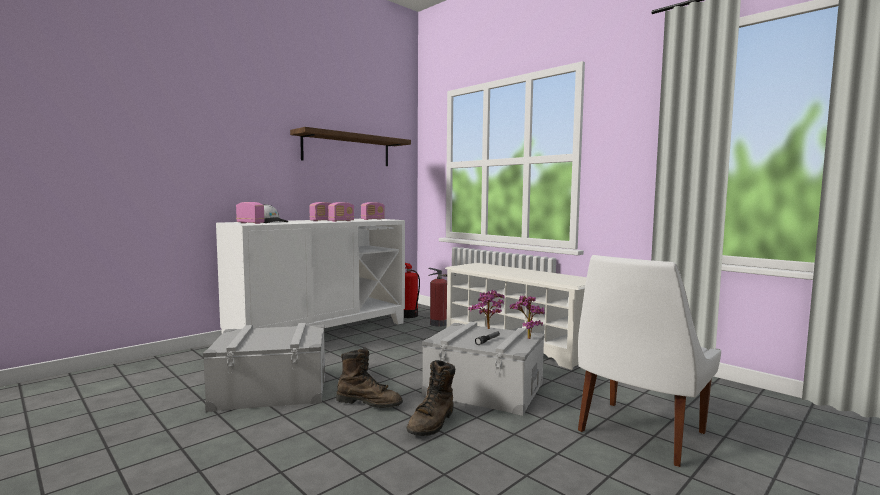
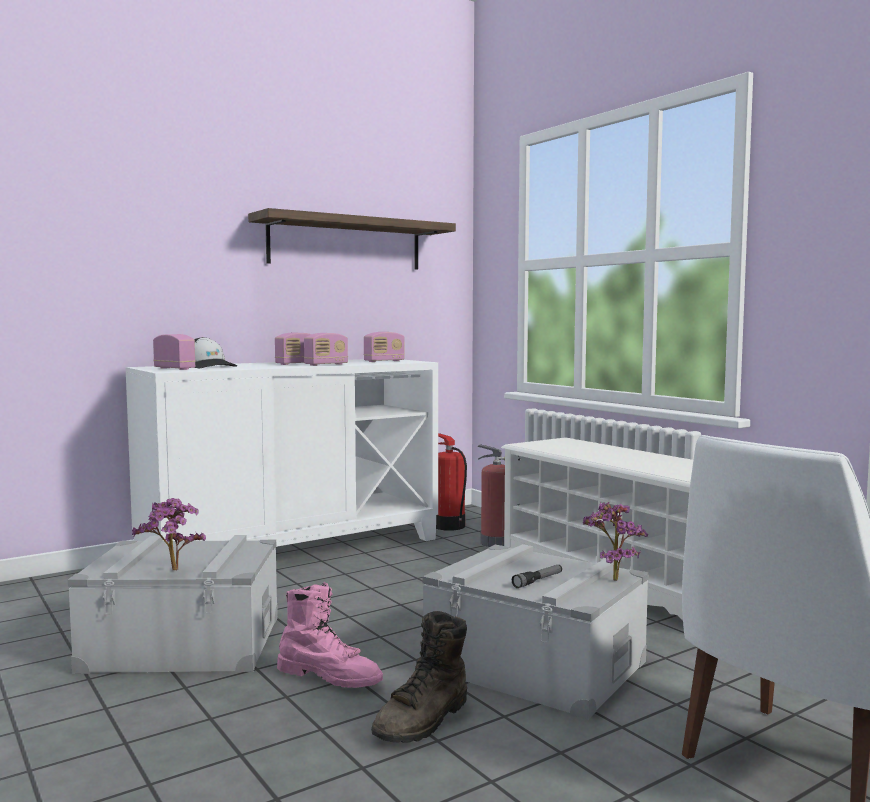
camera: 10 degrees right, 0 degrees up
(369, 403) = (330, 677): brown boot -> pink boot
(489, 329) = (550, 560): potted plant -> potted plant (172, 571)

